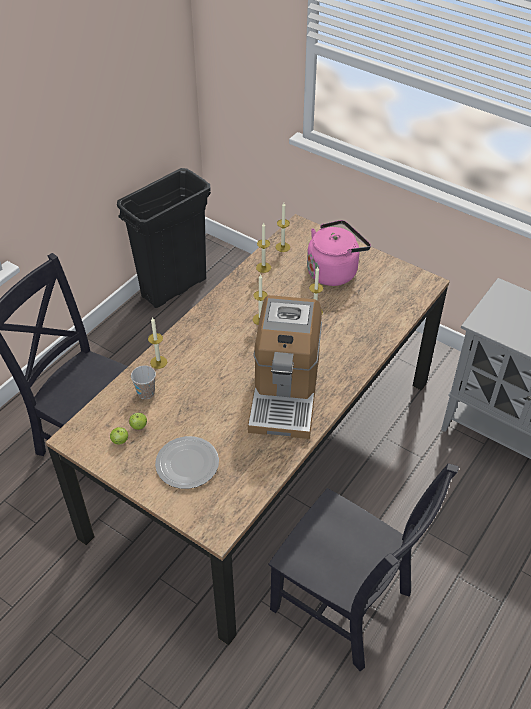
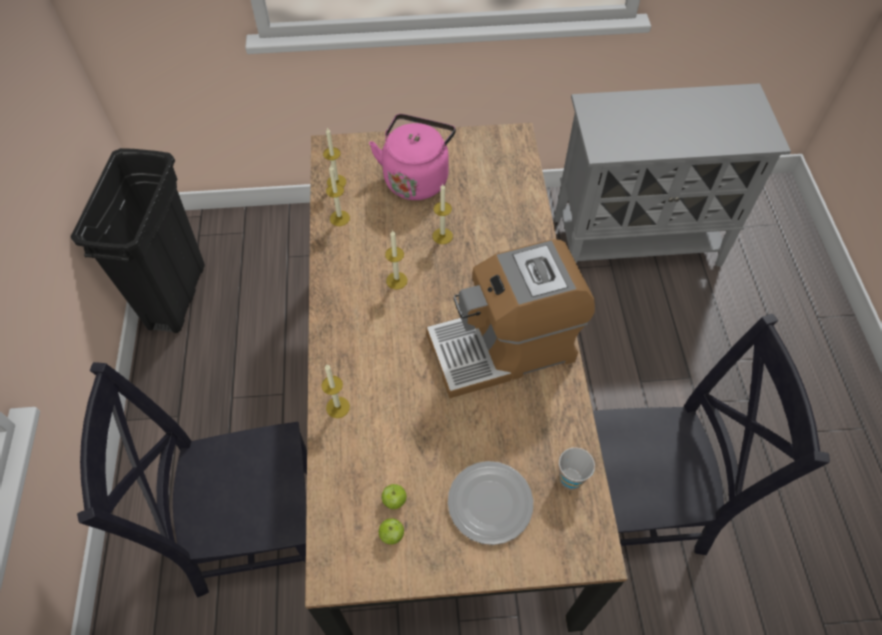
camera: 40 degrees left, 10 degrees up
(146, 393) = (361, 454): cup -> cup (570, 479)
(285, 392) = (503, 347): coffee machine -> coffee machine turned 105 degrees clockwise

